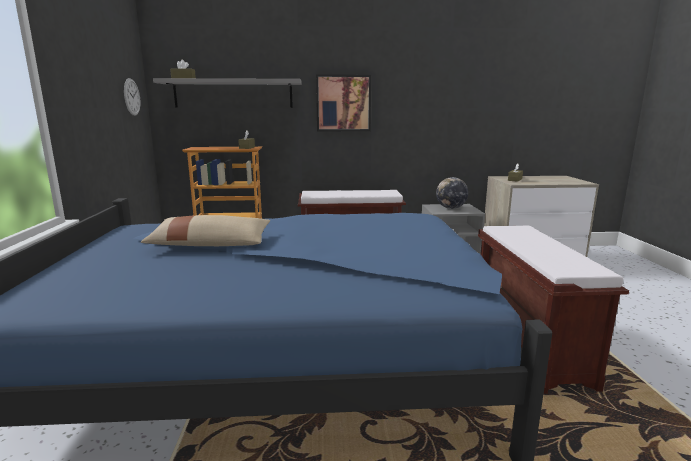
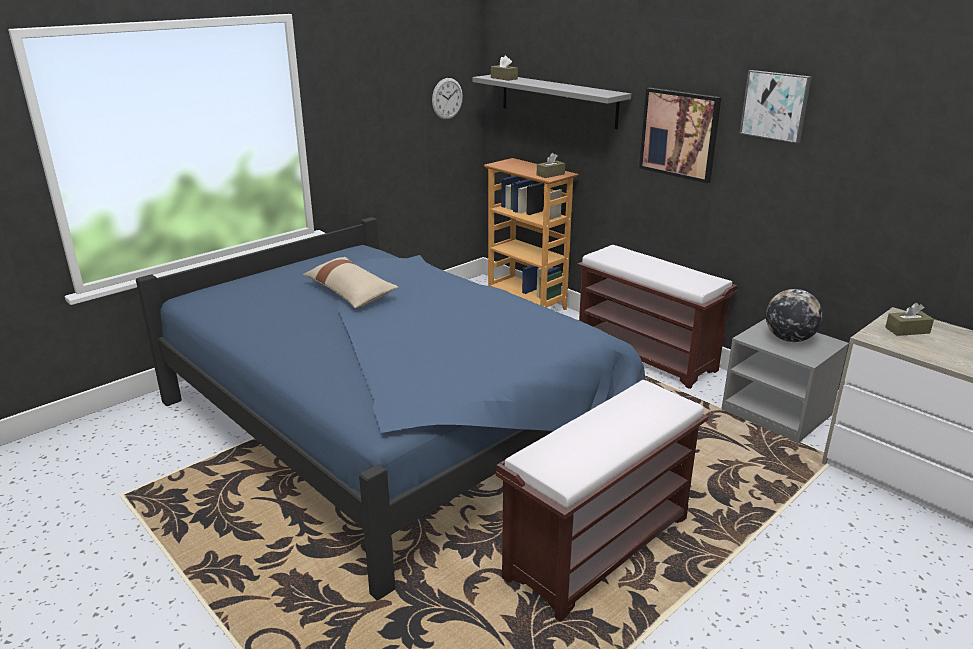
camera: 50 degrees right, 10 degrees up
(407, 75) = (775, 105): none -> picture

